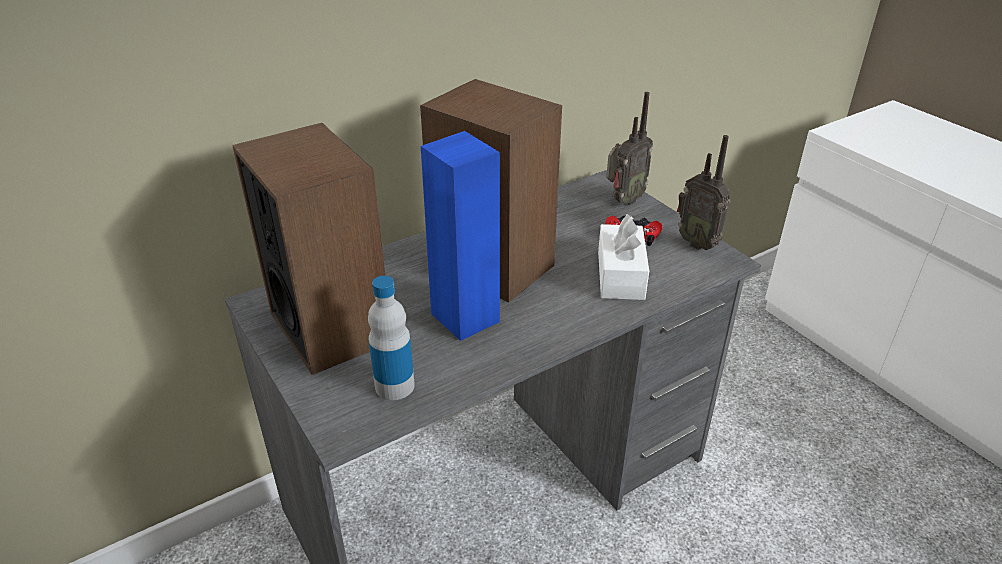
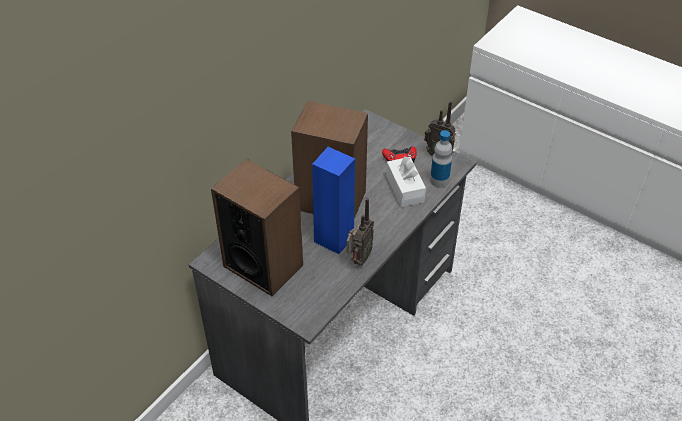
camera: 20 degrees left, 10 degrees up
(394, 386) = (319, 290): bottle -> bottle (439, 180)
(623, 201) = (384, 133): radio -> radio (358, 259)

